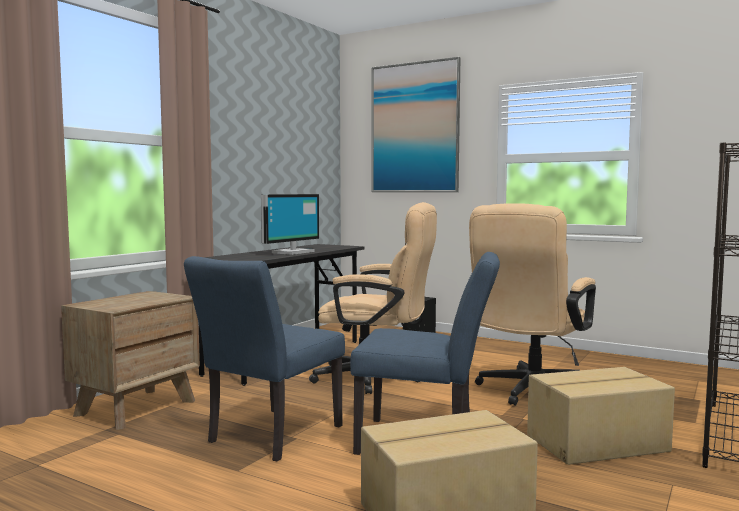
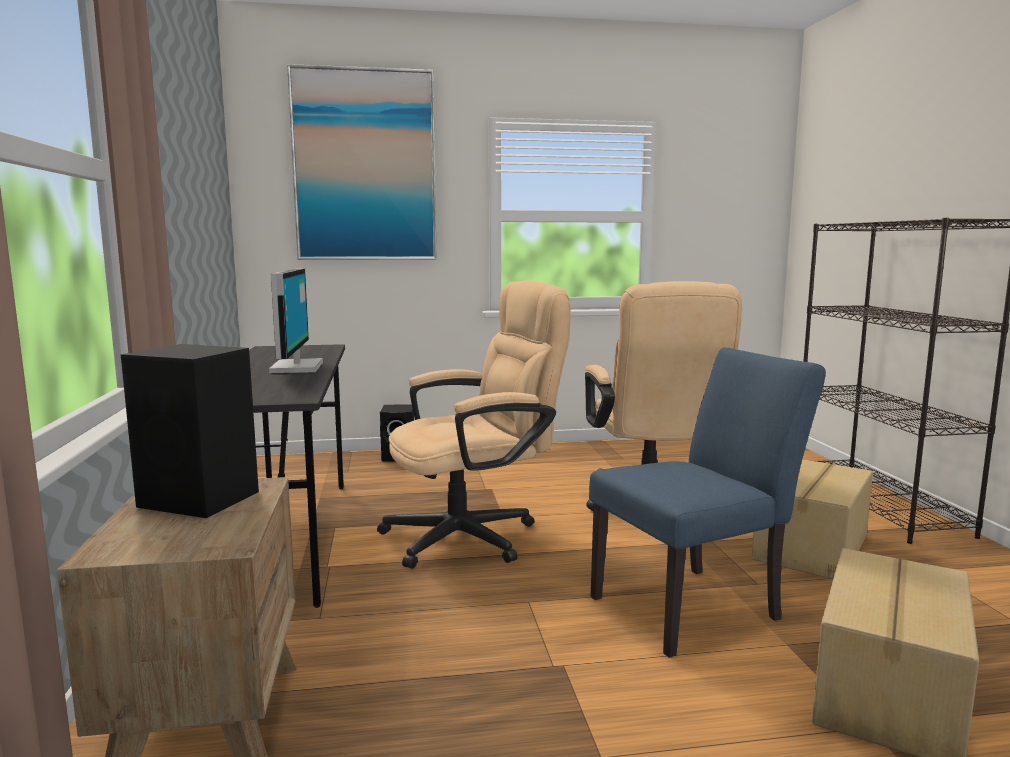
camera: 40 degrees left, 5 degrees up
(148, 297) = (201, 500): none -> black speaker
(268, 437) = (528, 680): blue chair -> none

